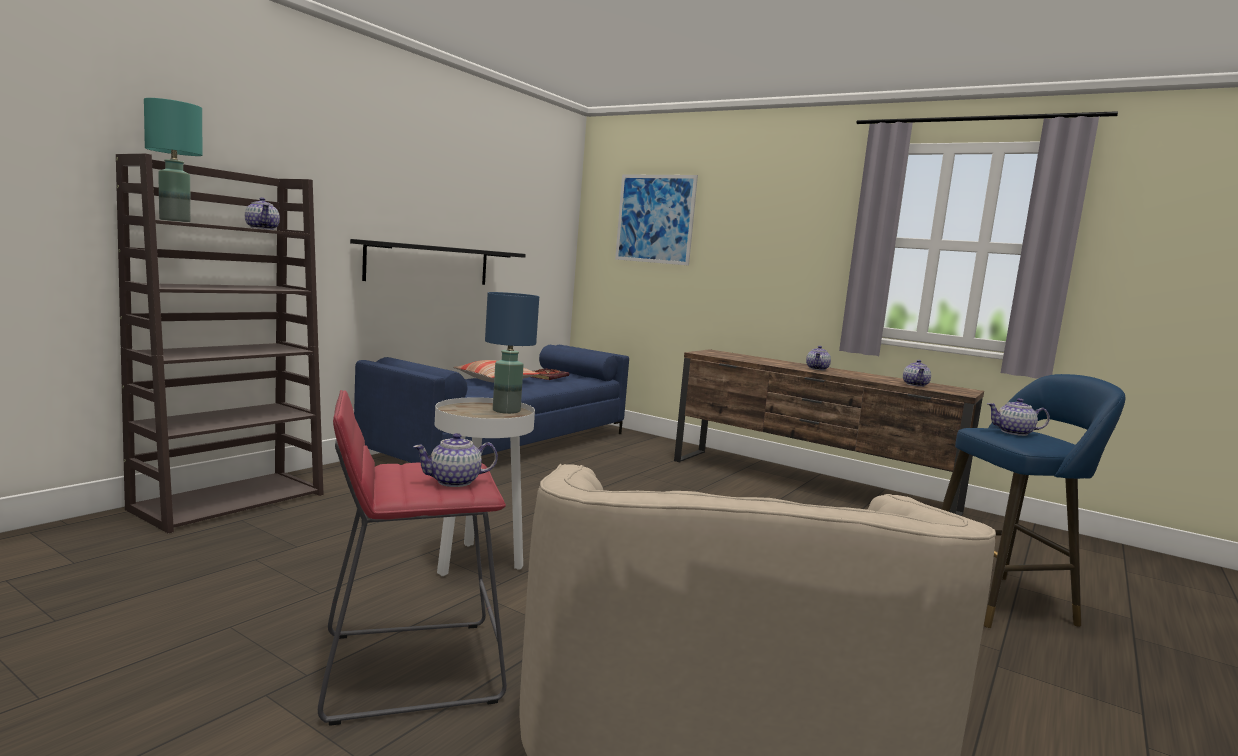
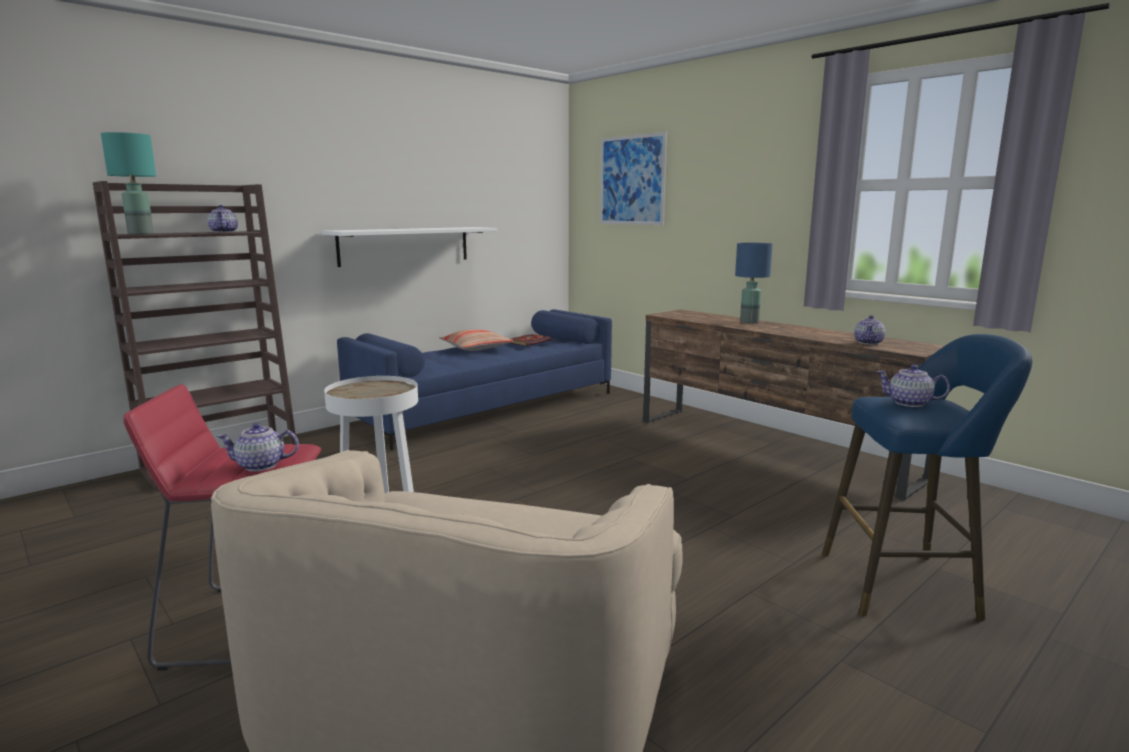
camera: 15 degrees right, 5 degrees up
(429, 264) = (405, 245): black shelf -> white shelf
(507, 411) = (393, 389): blue table lamp -> blue table lamp (749, 322)
(817, 369) = (773, 327): teapot -> none

